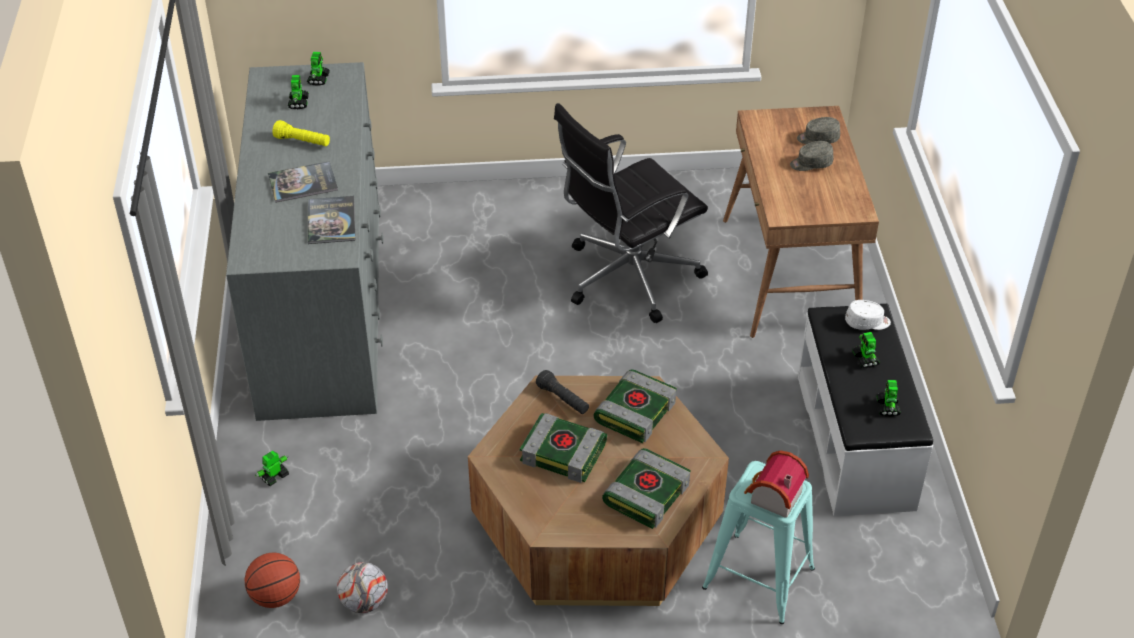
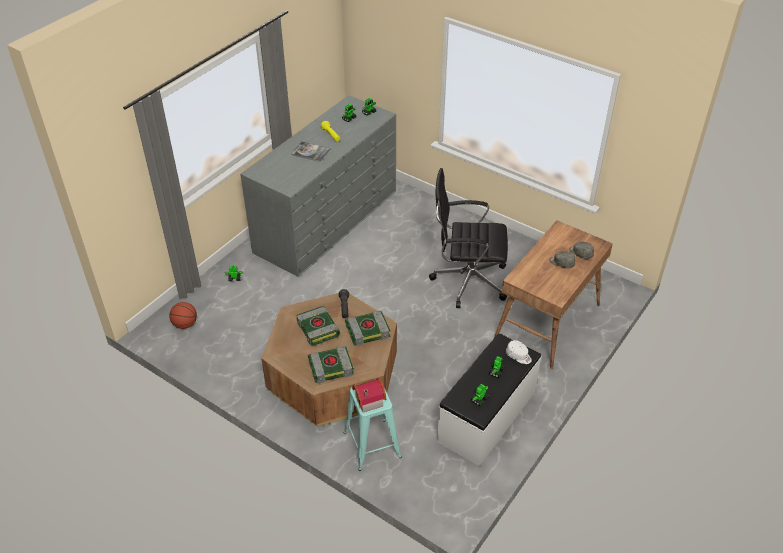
camera: 40 degrees right, 0 degrees up
(331, 221) = (302, 173): book -> none
(364, 602) = (211, 347): football -> none

